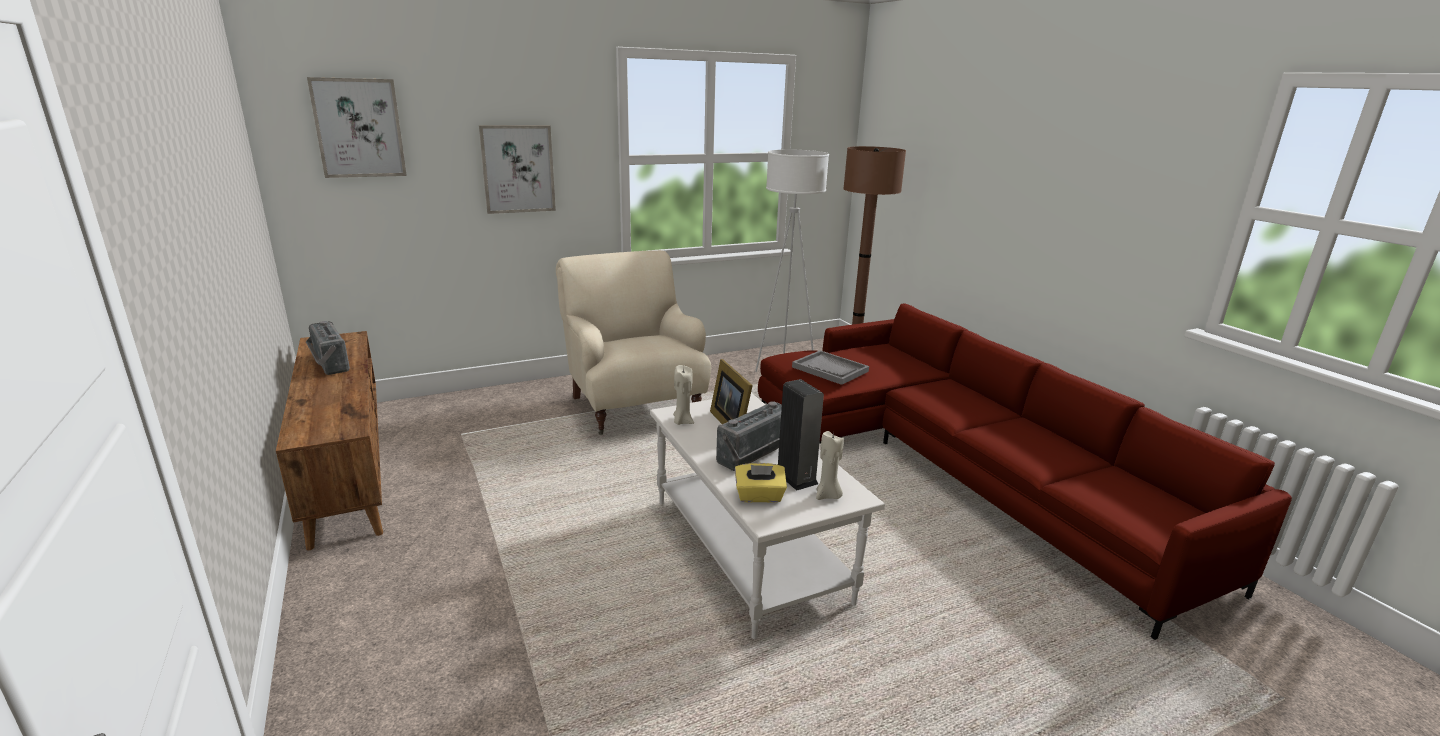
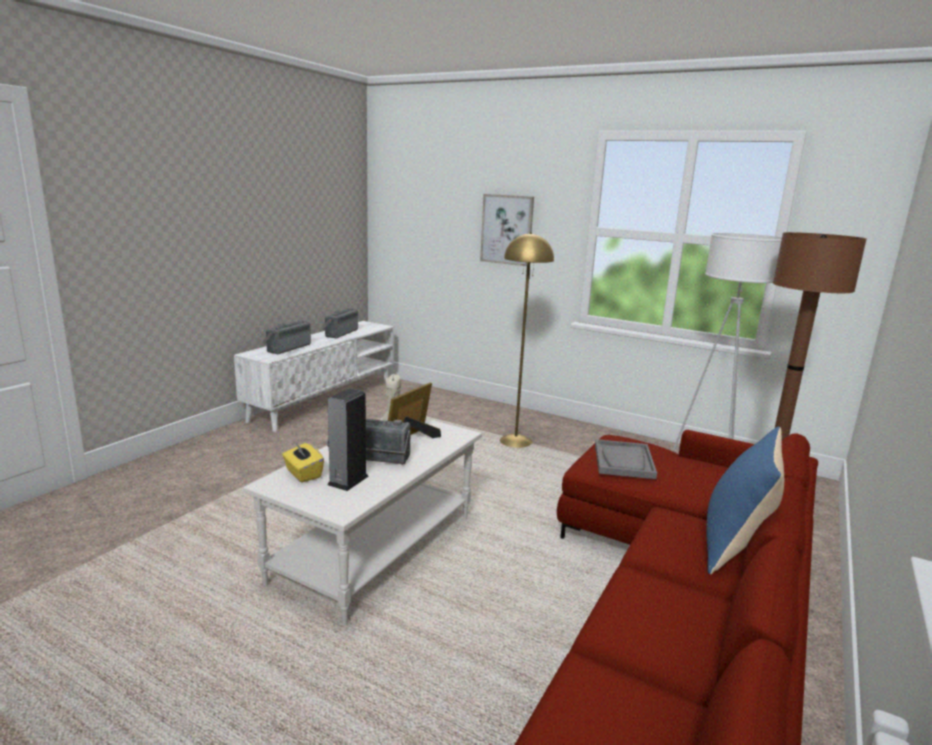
camera: 55 degrees right, 5 degrees down
(325, 409) = (287, 348): none -> radio
(346, 470) = (324, 400): brown tv stand -> white tv stand
(359, 128) = (417, 192): picture -> none
(633, 406) = (515, 441): beige armchair -> yellow floor lamp
(828, 495) = (330, 498): beige candle -> none
(963, 388) = (735, 545): none -> blue pillow

